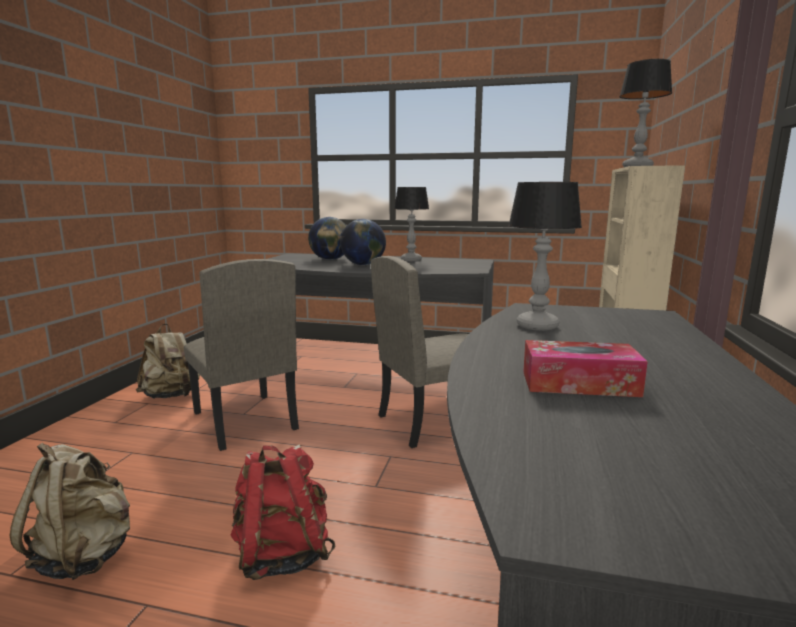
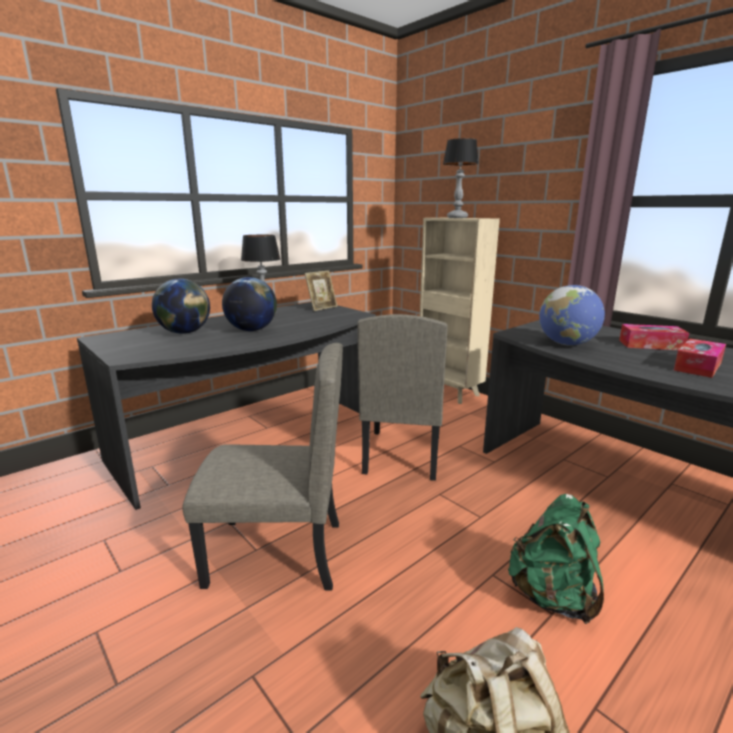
camera: 55 degrees left, 5 degrees up
(172, 396) = (108, 600): beige backpack -> none
(282, 555) = (553, 596): red backpack -> green backpack
(469, 263) = (322, 308): none -> picture frame
(536, 326) = (567, 344): table lamp -> globe
(646, 357) = (651, 345): none -> tissue box

